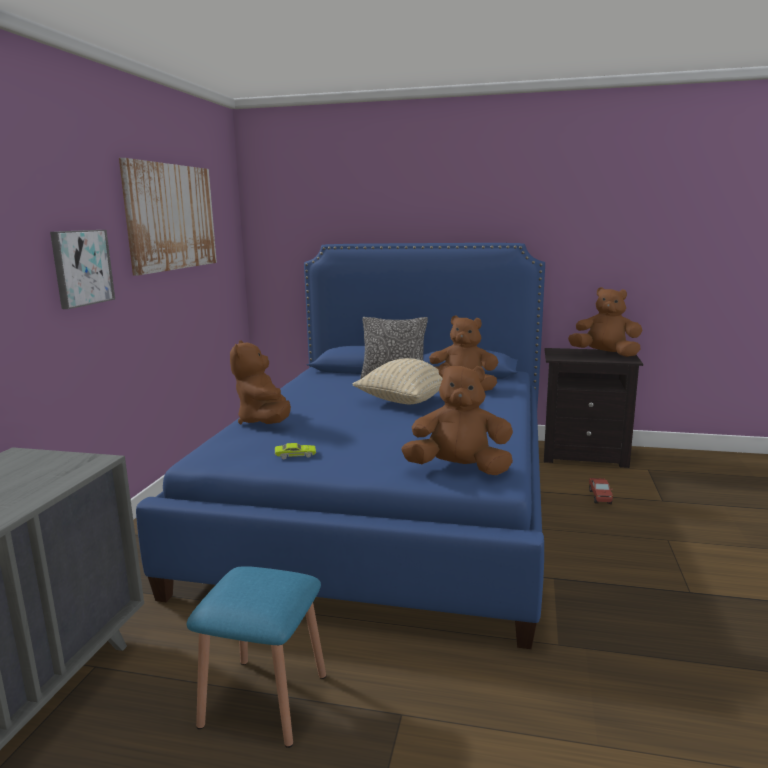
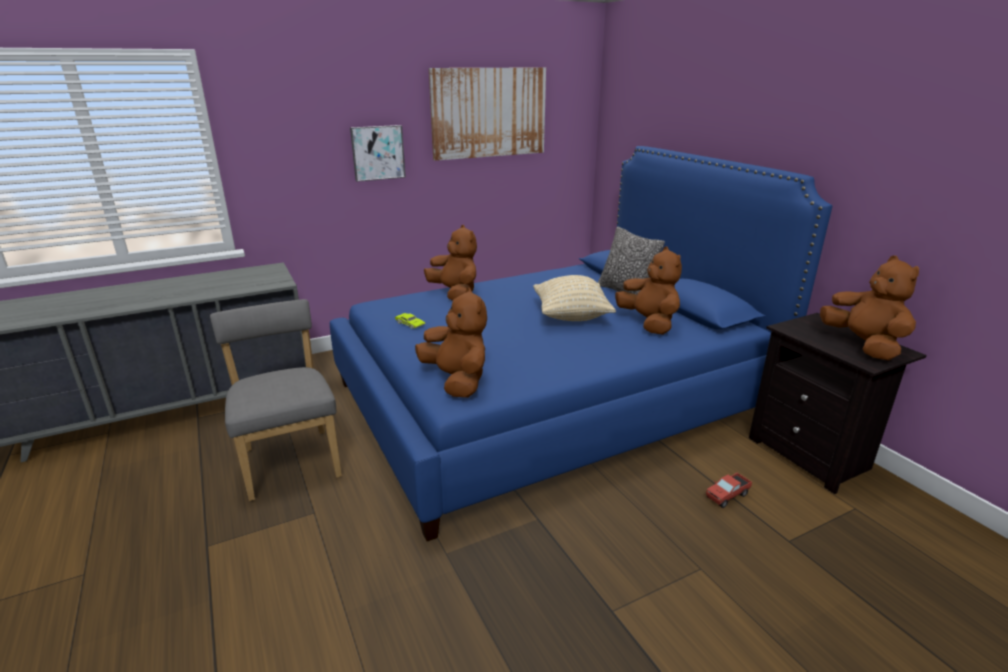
camera: 50 degrees right, 10 degrees up
(264, 700) = (290, 460): blue stool -> grey chair
(265, 422) = (455, 294): brown plush toy -> brown plush toy turned 105 degrees clockwise

